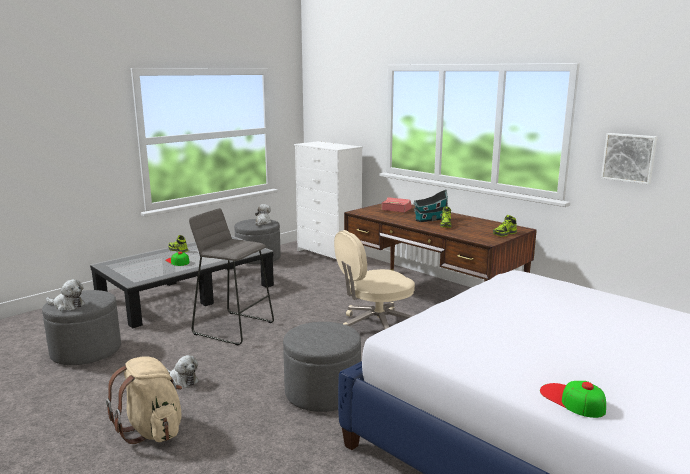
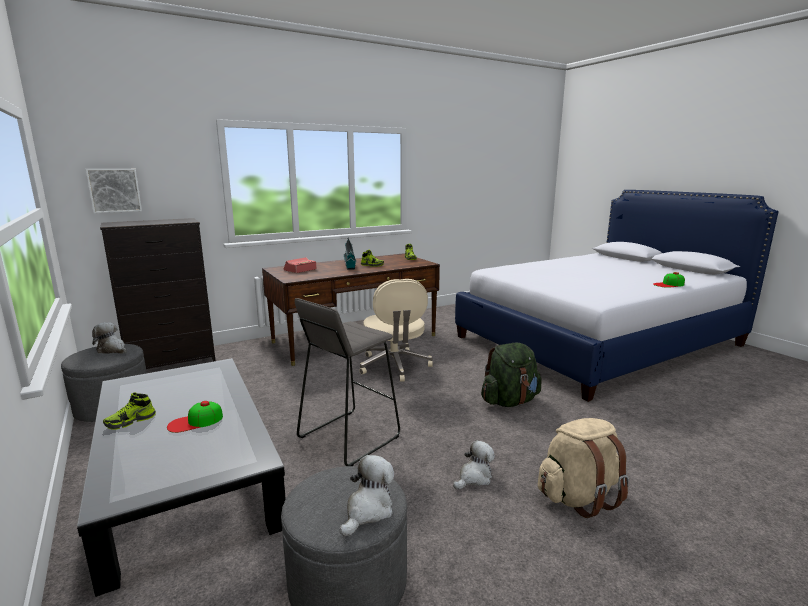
camera: 75 degrees left, 0 degrees up
(322, 392) = (509, 401): grey ottoman -> green backpack
(328, 254) = (172, 362): white dresser -> black dresser
(629, 157) = (440, 192): picture -> picture (114, 190)

